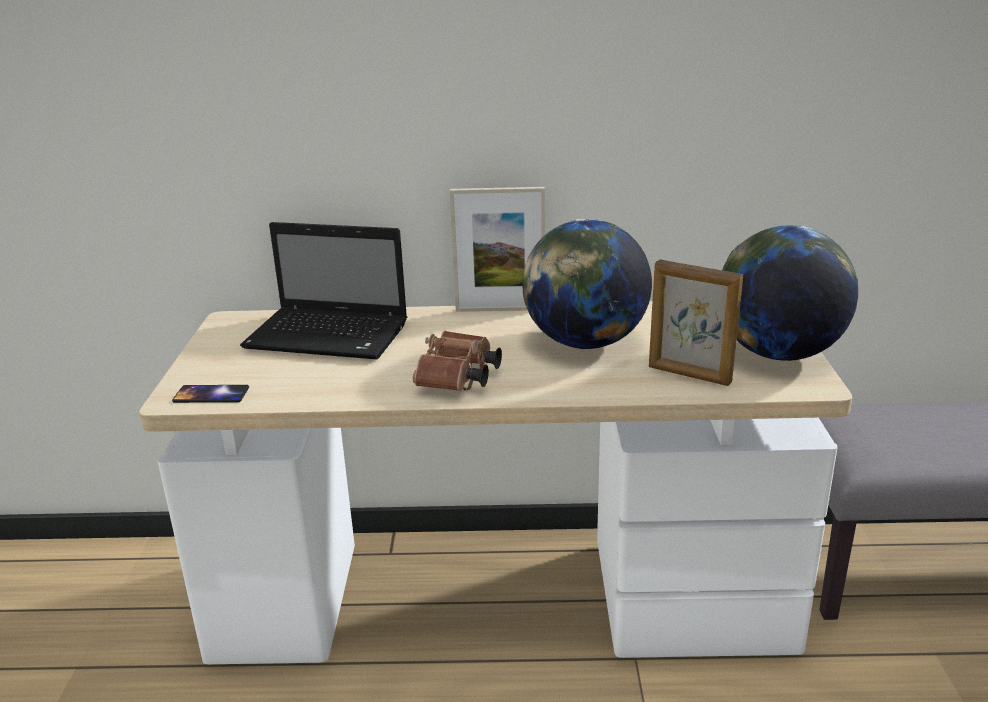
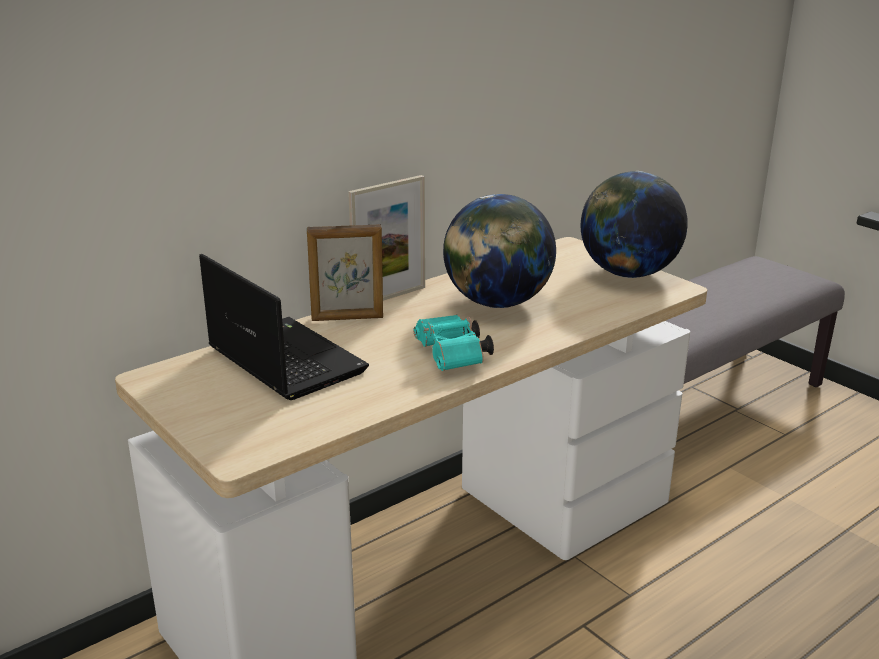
camera: 40 degrees left, 0 degrees up
(211, 395) = (266, 441): phone -> none
(331, 336) = (283, 359): laptop -> laptop turned 105 degrees counterclockwise
(457, 379) = (453, 358): brown binoculars -> turquoise binoculars
(689, 375) = (599, 304): picture frame -> picture frame (347, 318)

